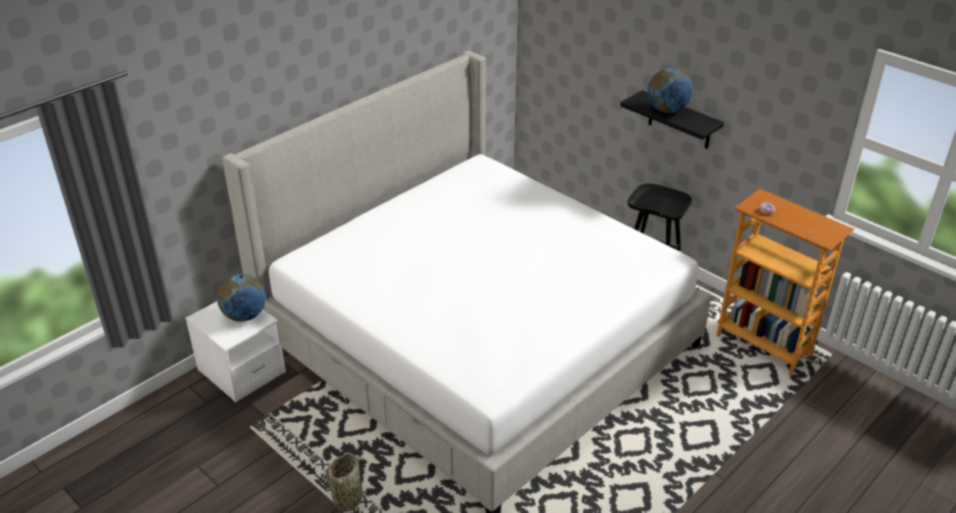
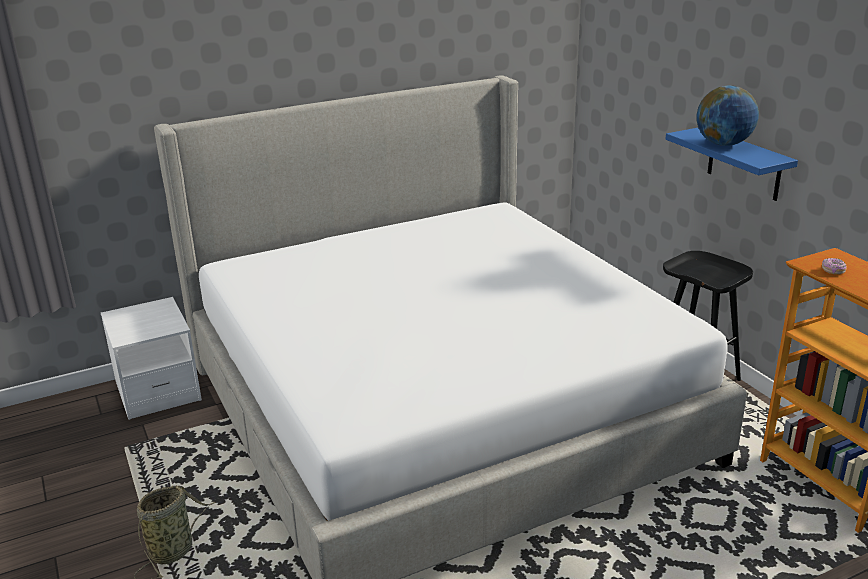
camera: 20 degrees right, 10 degrees down
(245, 316) = (159, 320): globe -> none
(680, 121) = (744, 164): black shelf -> blue shelf

